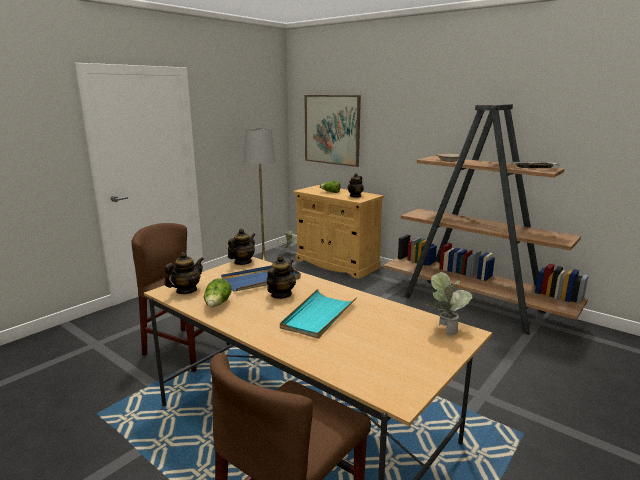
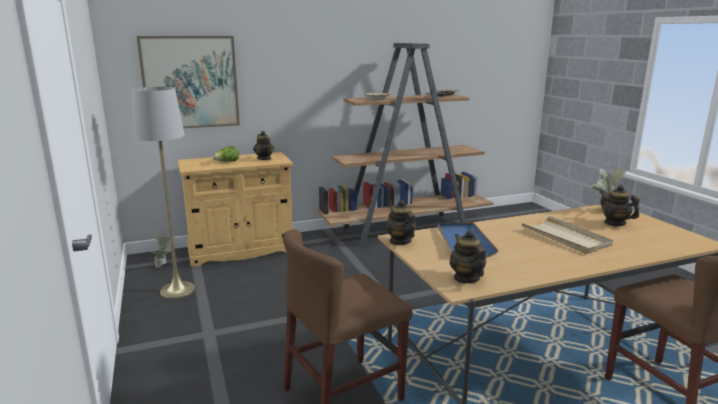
camera: 60 degrees left, 0 degrees up
(218, 304) = (517, 269): lettuce -> none
(281, 295) = (509, 241): teapot -> teapot (615, 223)
(318, 316) = (565, 237): turquoise tray -> beige tray

